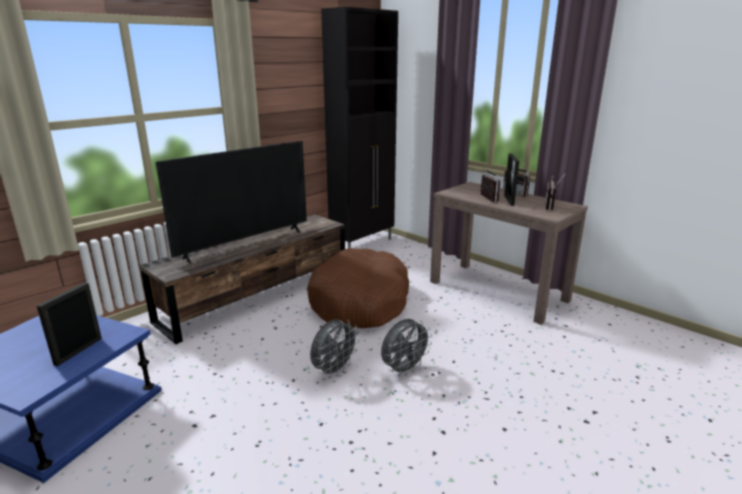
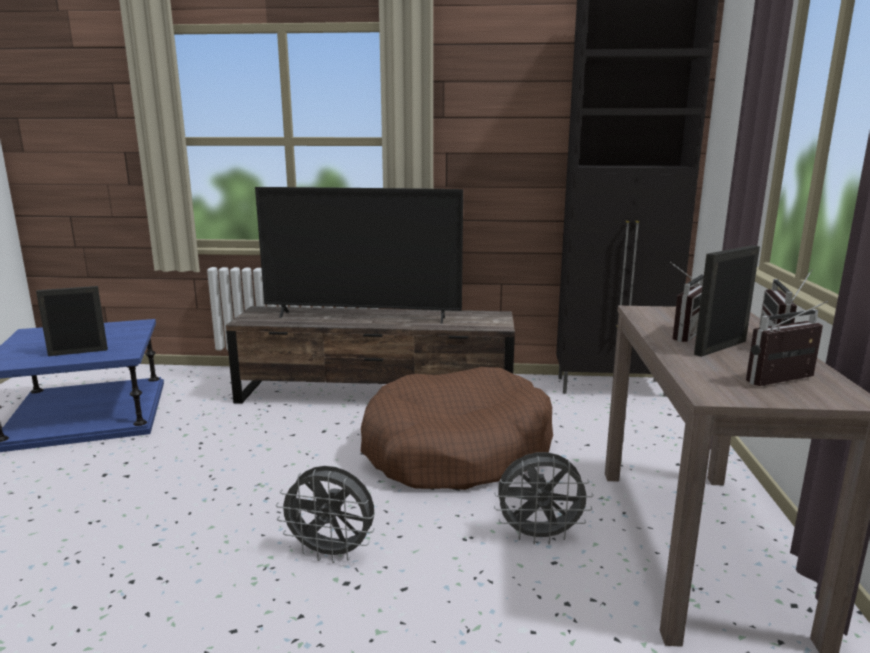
camera: 50 degrees right, 5 degrees down
(334, 370) = (274, 503): grey fan -> grey fan (539, 536)

